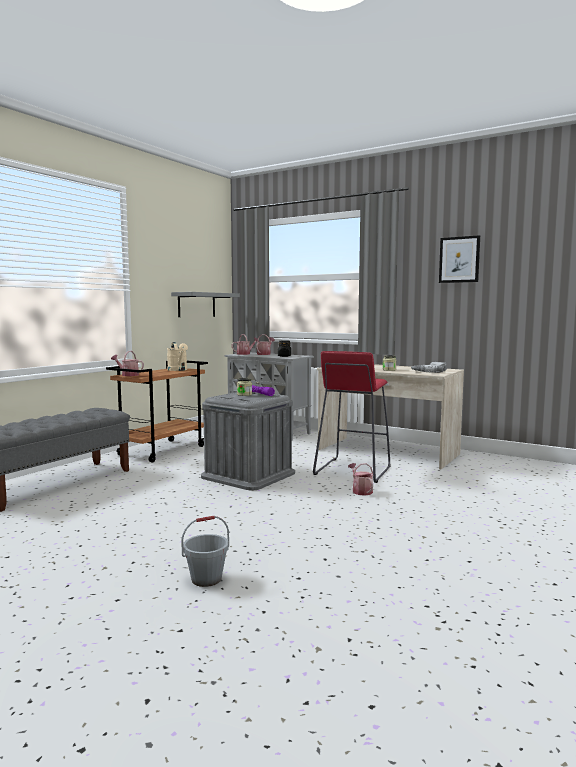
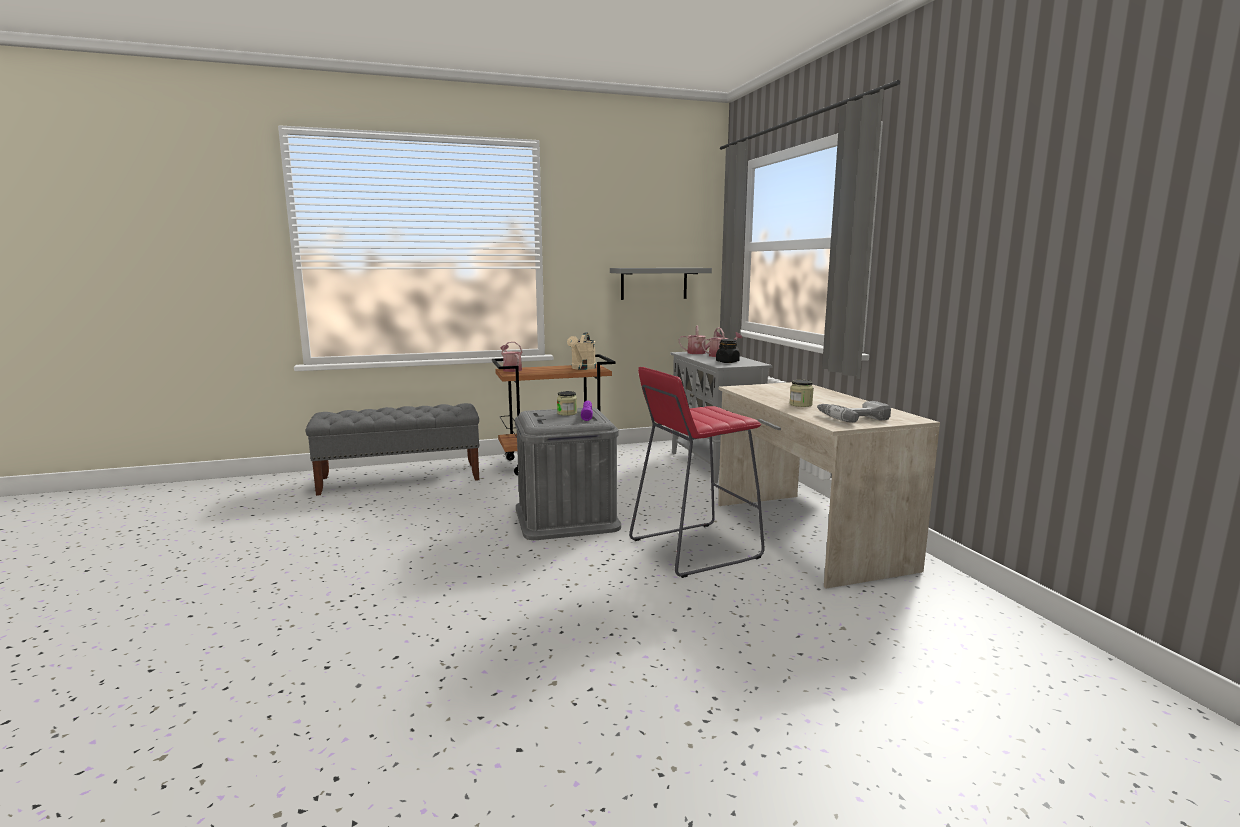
camera: 40 degrees right, 5 degrees up
(206, 579) = (273, 627): grey bucket -> none
(361, 491) = (635, 582): watering can -> none
(459, 259) = (973, 210): picture -> none

